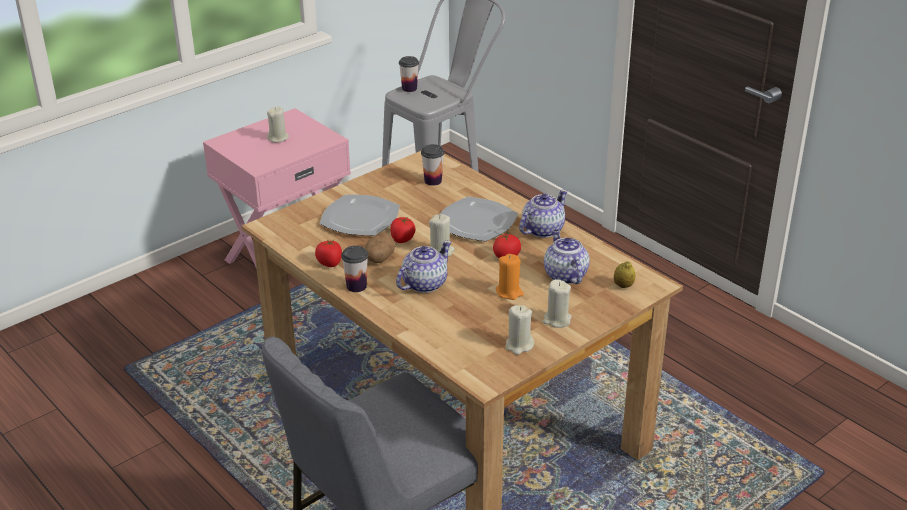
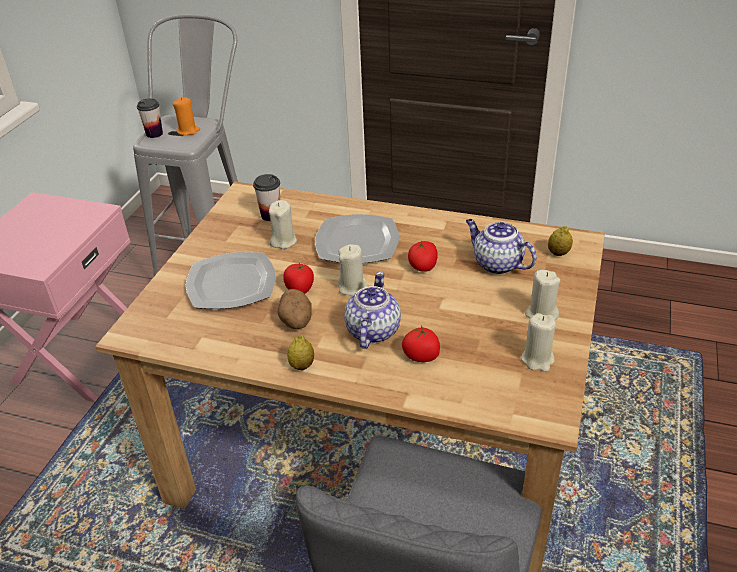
camera: 30 degrees left, 5 degrees up
(278, 138) = (38, 229): beige candle -> beige candle (283, 241)
(330, 263) = (245, 350): tomato -> tomato (421, 356)
(356, 286) = (302, 365): cup -> lemon
(509, 292) = (466, 304): orange candle -> orange candle (188, 131)
(542, 230) = (427, 226): teapot -> none

